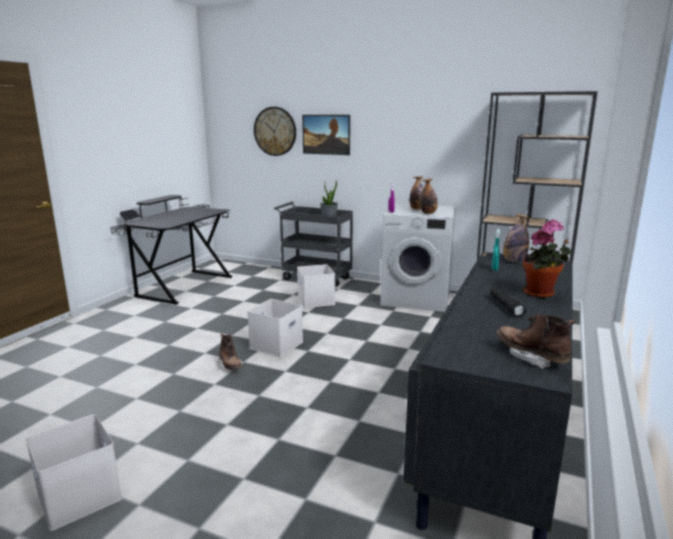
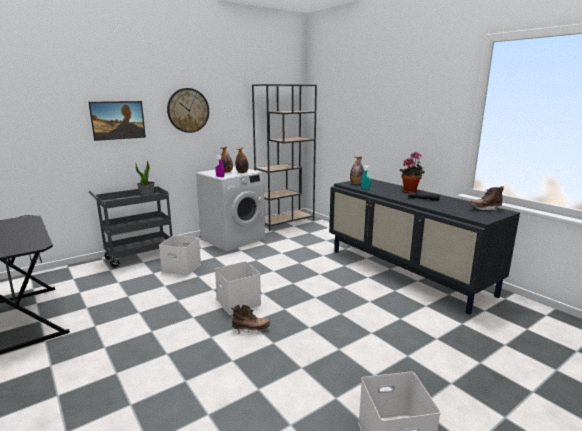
camera: 60 degrees left, 0 degrees up
(275, 131) = (53, 120): wall clock -> wall clock (188, 110)

